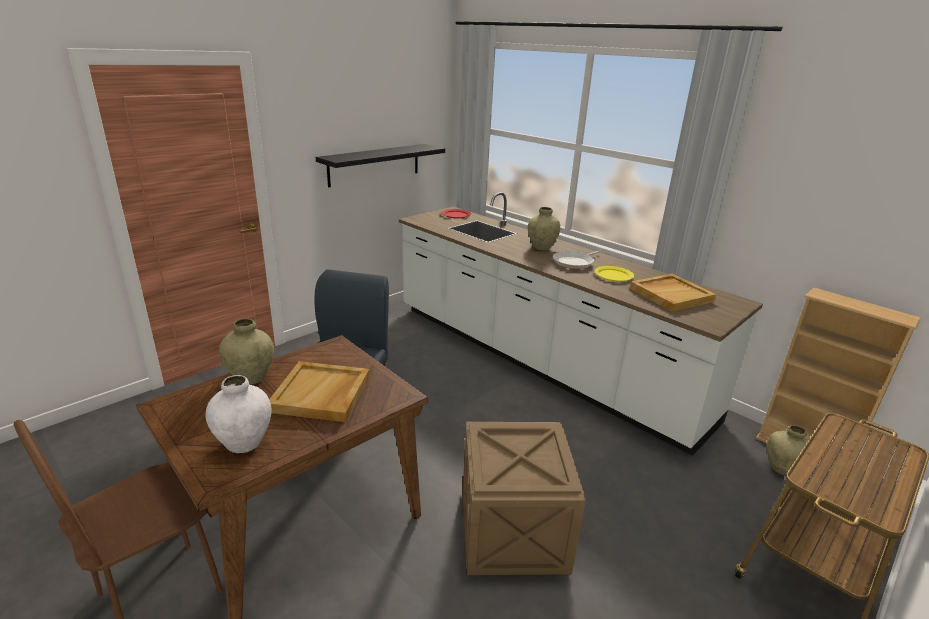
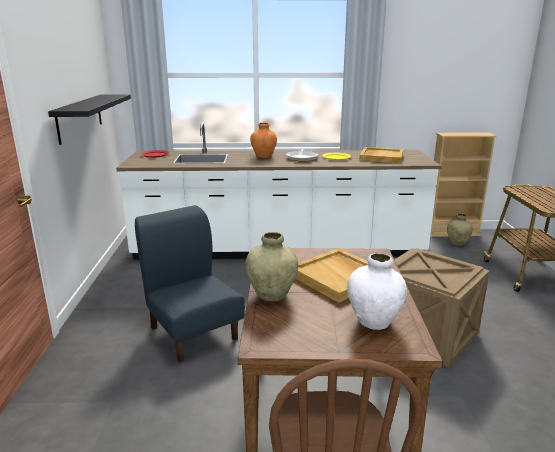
camera: 45 degrees left, 5 degrees down
(541, 247) = (263, 156): beige vase -> orange vase

